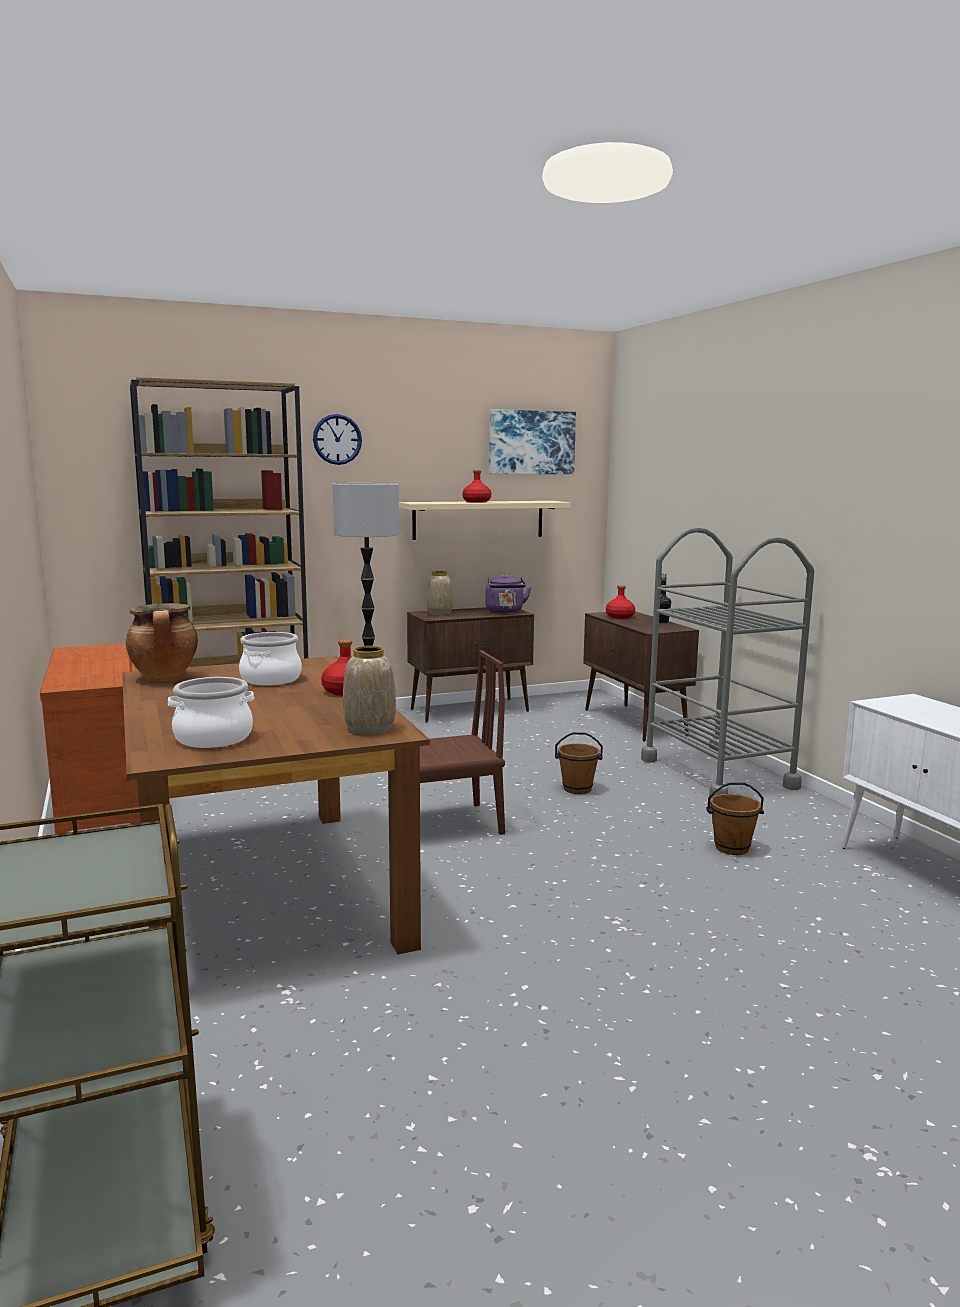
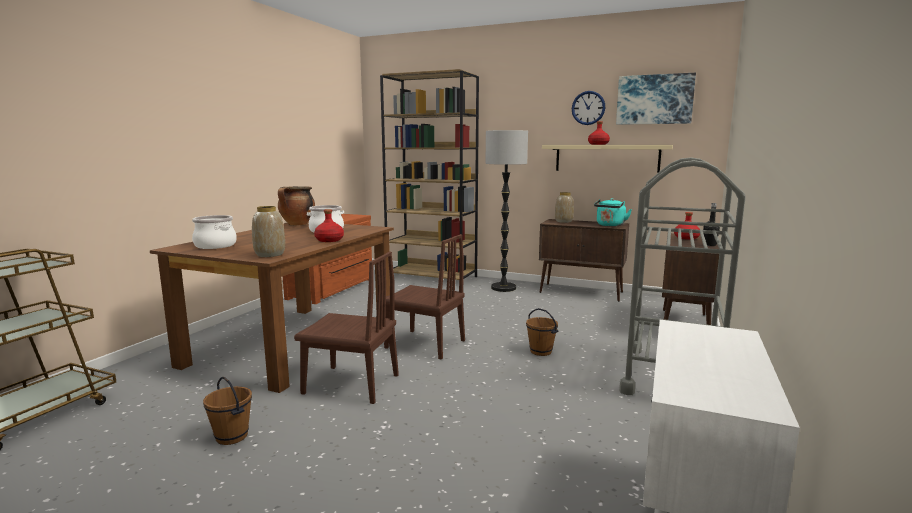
camera: 45 degrees right, 0 degrees up
(337, 439) = (510, 104): wall clock -> wall clock (588, 108)
(478, 901) = (351, 384): none -> brown chair
(505, 611) = (610, 225): purple kettle -> turquoise kettle
(732, 848) = (557, 424): brown bucket -> brown bucket (231, 437)

